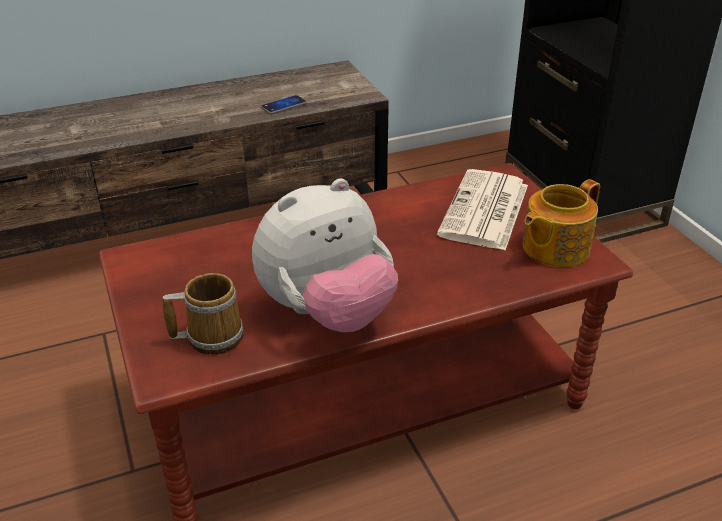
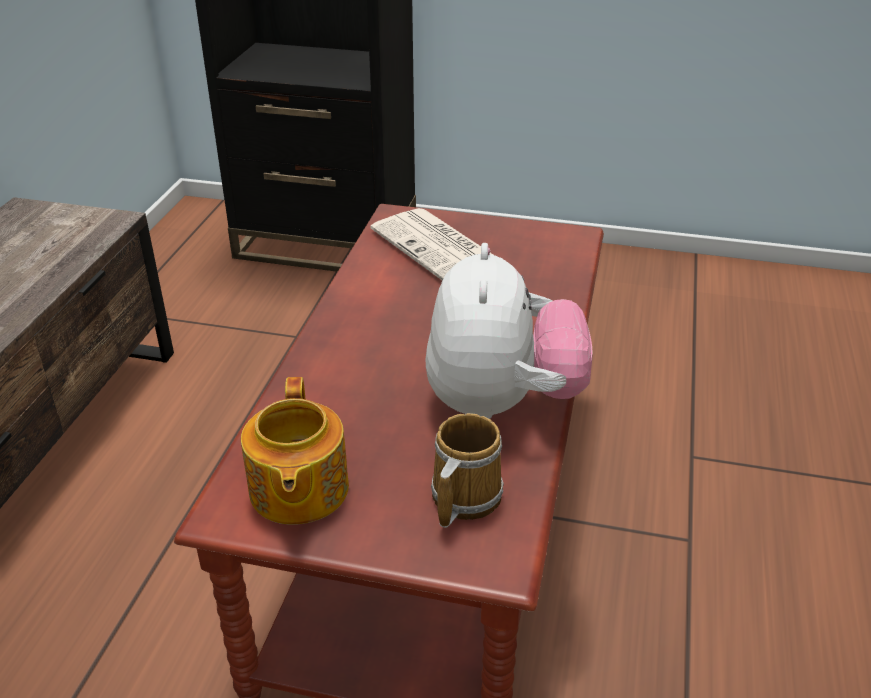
camera: 55 degrees left, 0 degrees up
(283, 106) = (38, 277): phone -> none
(554, 248) = (536, 244): teapot -> teapot (297, 491)

